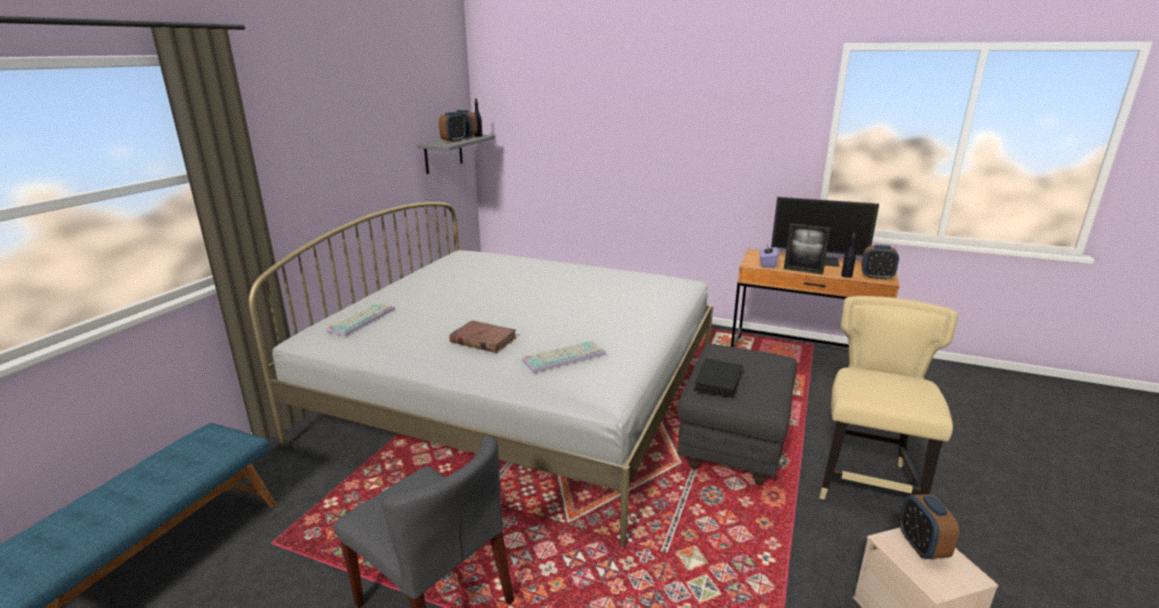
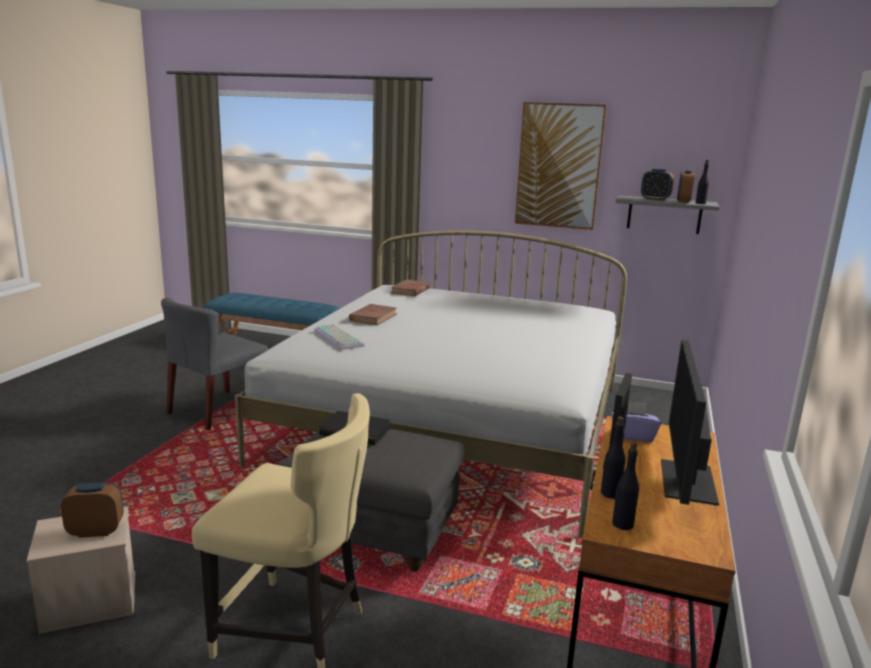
camera: 85 degrees right, 5 degrees down
(361, 319) = (410, 290): keyboard -> brown book
(373, 126) = (559, 166): none -> picture
(876, 277) = (622, 524): alarm clock -> black bottle

